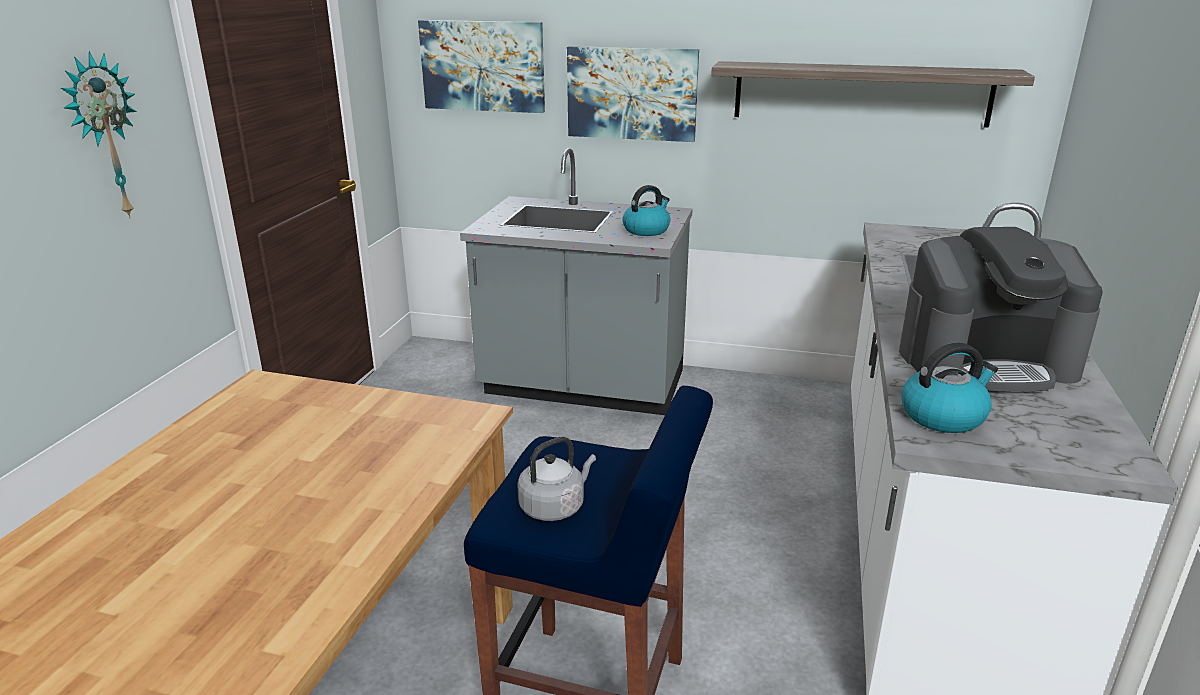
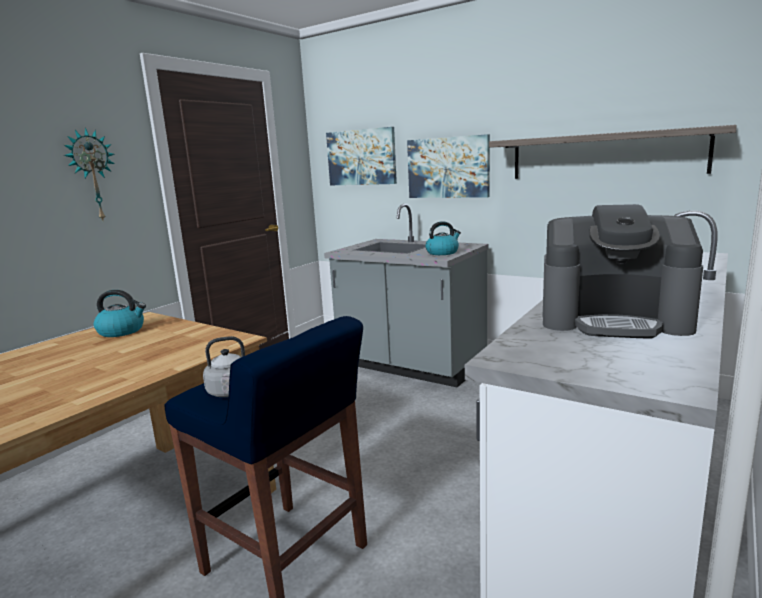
camera: 20 degrees right, 10 degrees down
(943, 416) = (534, 347): kettle -> kettle (122, 331)

